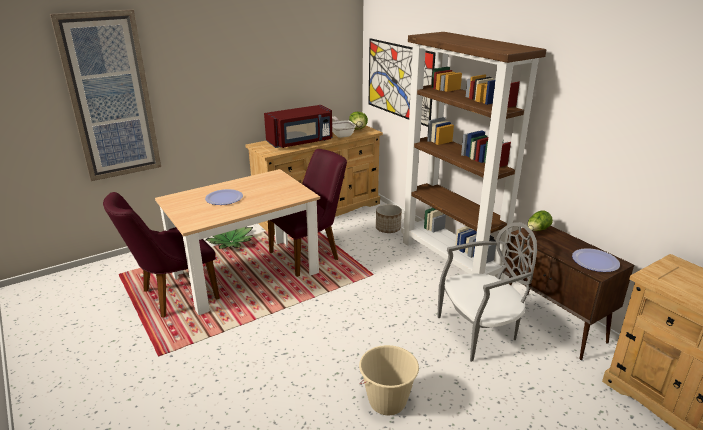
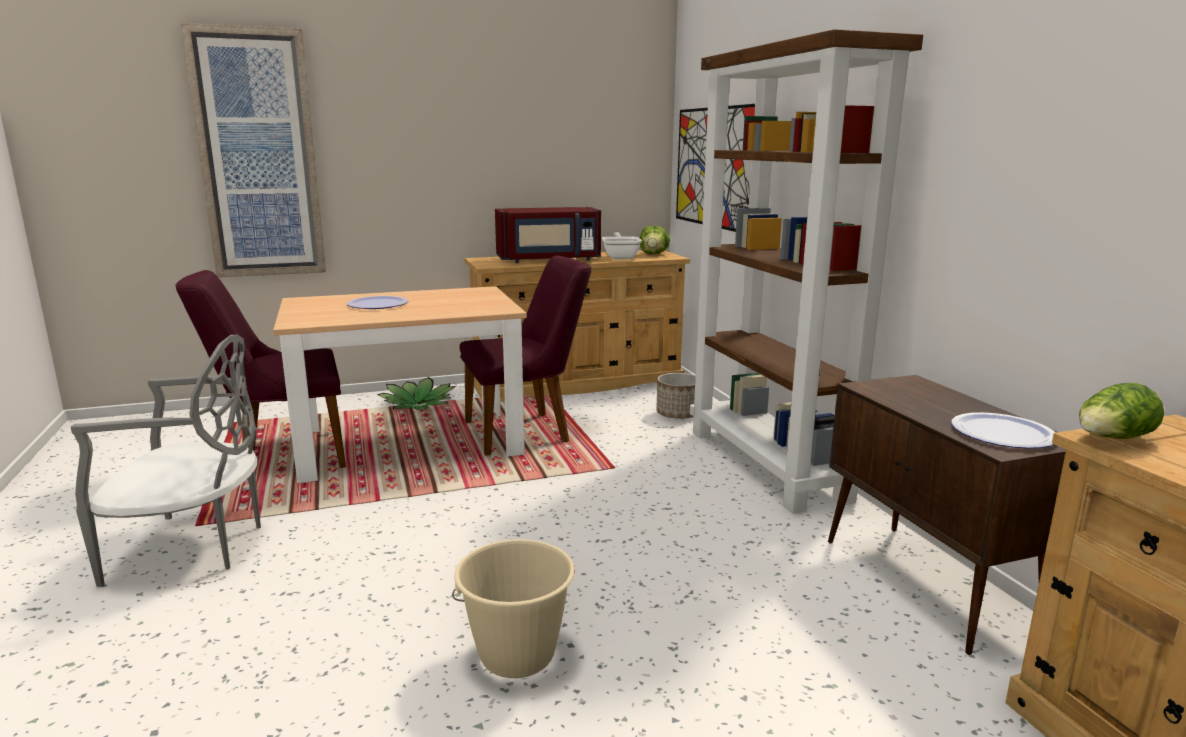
camera: 15 degrees right, 10 degrees down
(480, 332) = (766, 574): grey chair -> grey chair (192, 548)
(537, 230) = (901, 384): lettuce -> lettuce (1112, 439)

